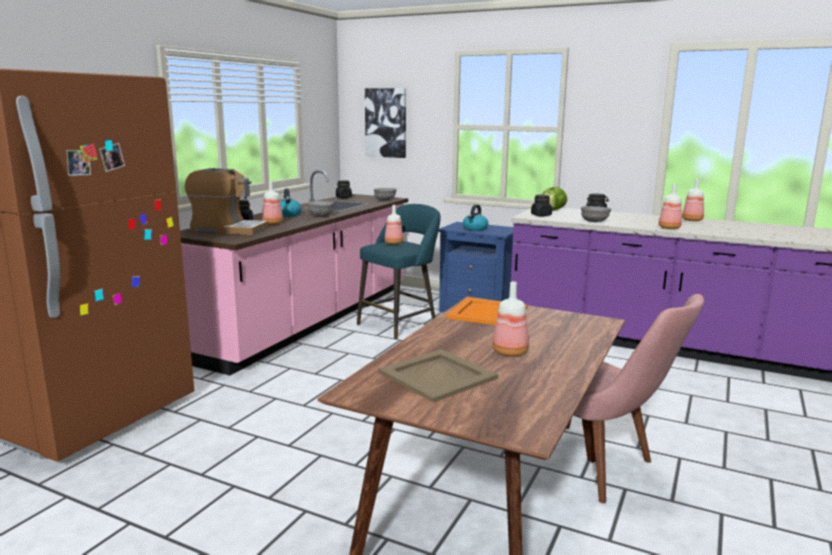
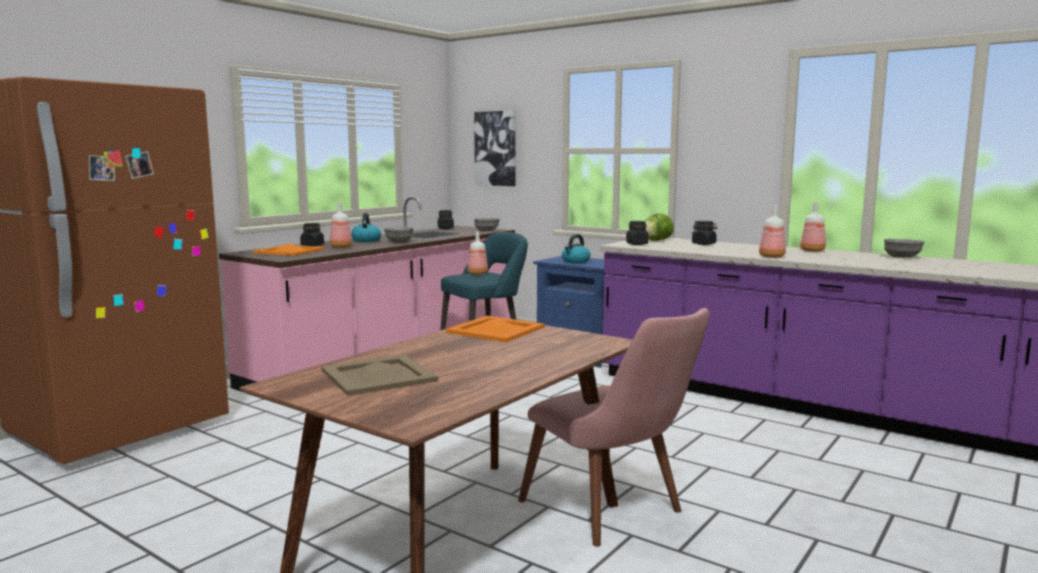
camera: 10 degrees right, 5 degrees down
(228, 230) = (289, 251): coffee machine -> orange tray
(510, 352) = (477, 361): bottle -> none
(594, 222) = (690, 250): grey bowl -> grey bowl (901, 257)

